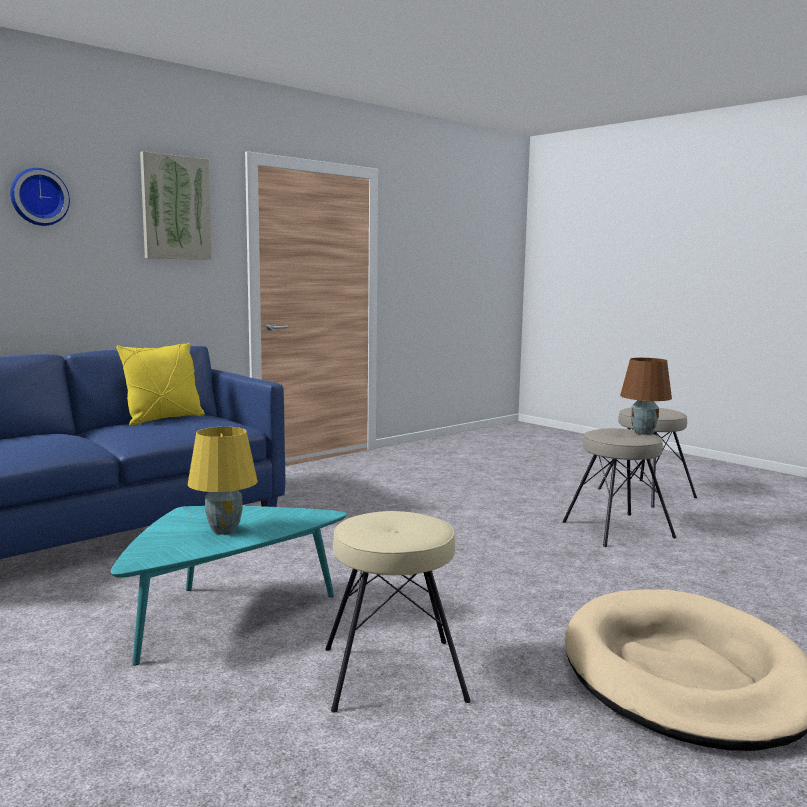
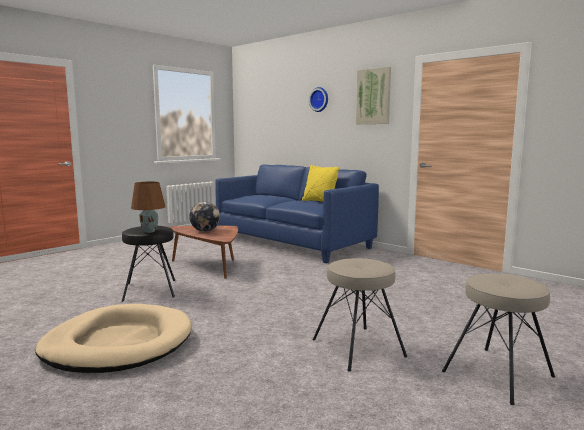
camera: 85 degrees right, 0 degrees up
(224, 530) = (205, 231): yellow table lamp -> globe
(224, 614) = (209, 266): turquoise coffee table -> brown coffee table
(392, 672) = (151, 290): beige stool -> black stool
(642, 432) = (370, 270): brown table lamp -> brown table lamp (150, 231)

